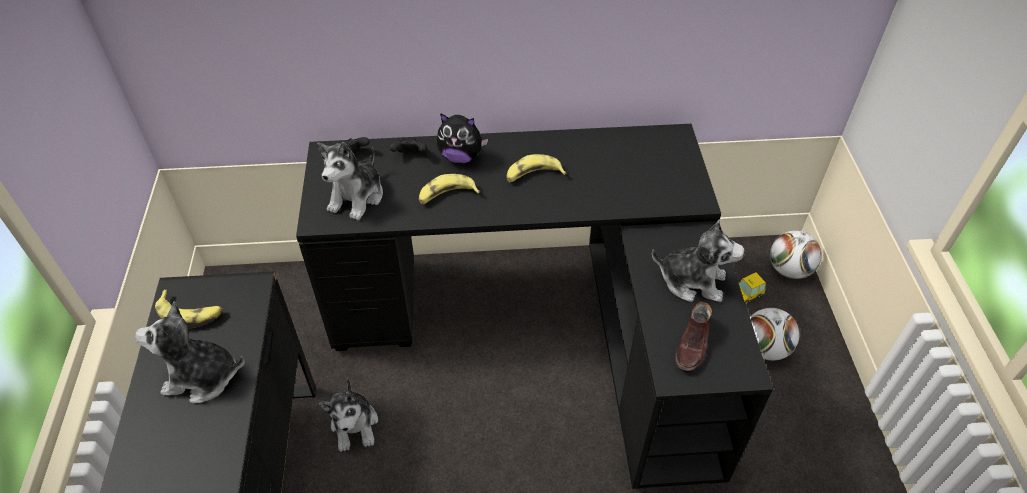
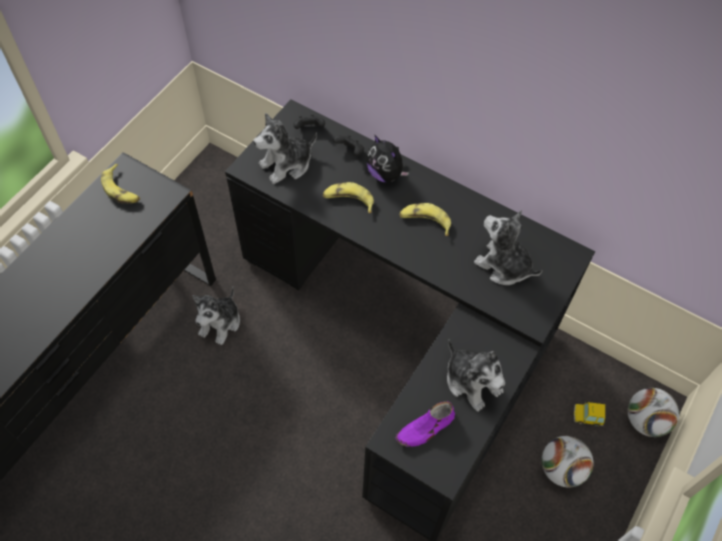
camera: 35 degrees right, 10 degrees up
(202, 377) = (97, 239): plush toy -> plush toy (503, 265)
(693, 344) = (425, 428): brown shoe -> purple shoe

